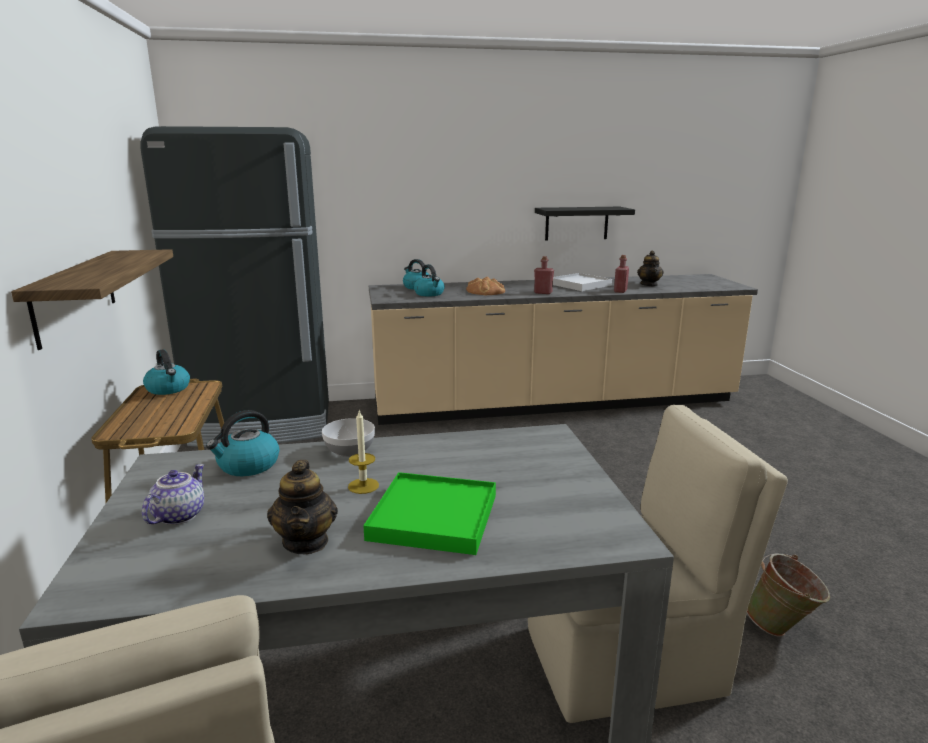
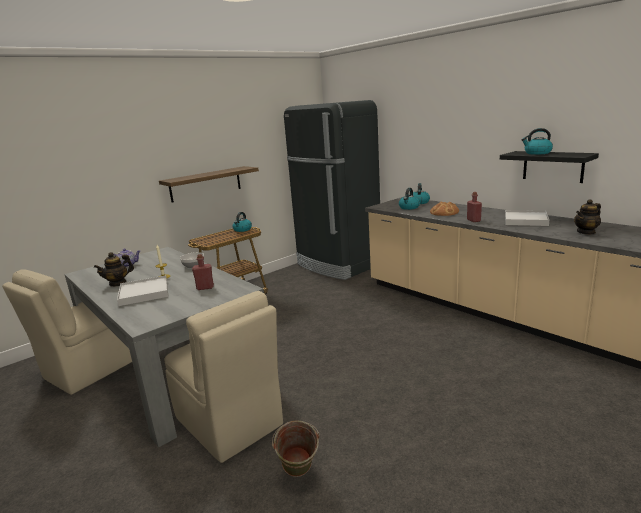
camera: 60 degrees right, 0 degrees up
(248, 466) = (168, 259): kettle -> kettle (537, 153)
(434, 517) = (144, 293): green tray -> white tray
(620, 291) = (535, 231): red bottle -> red bottle (205, 287)

